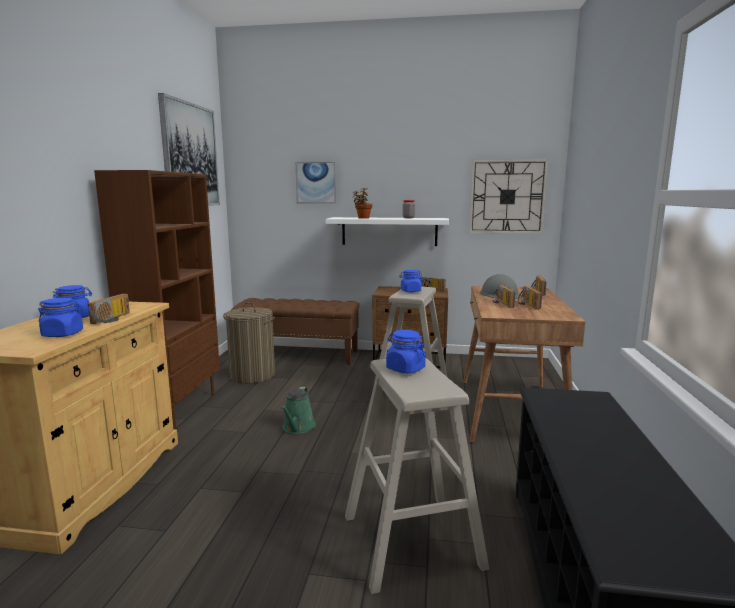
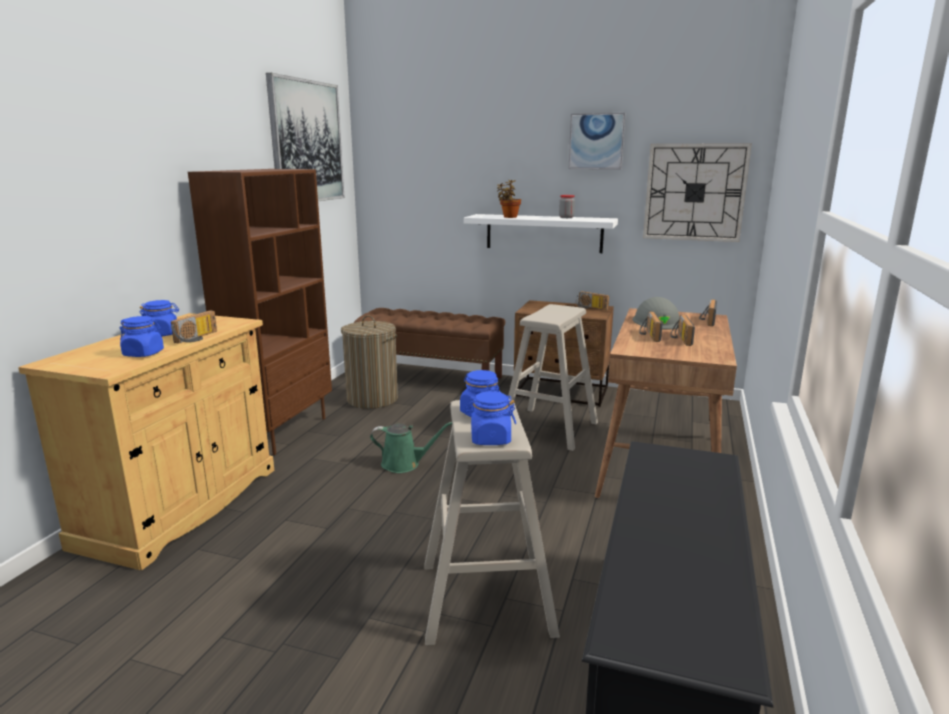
camera: 10 degrees right, 5 degrees up
(298, 428) = (404, 464): green watering can -> green watering can turned 105 degrees counterclockwise
(316, 182) = (457, 171): picture -> picture (596, 141)
(410, 291) = (551, 312): blue jar -> blue jar (490, 439)

